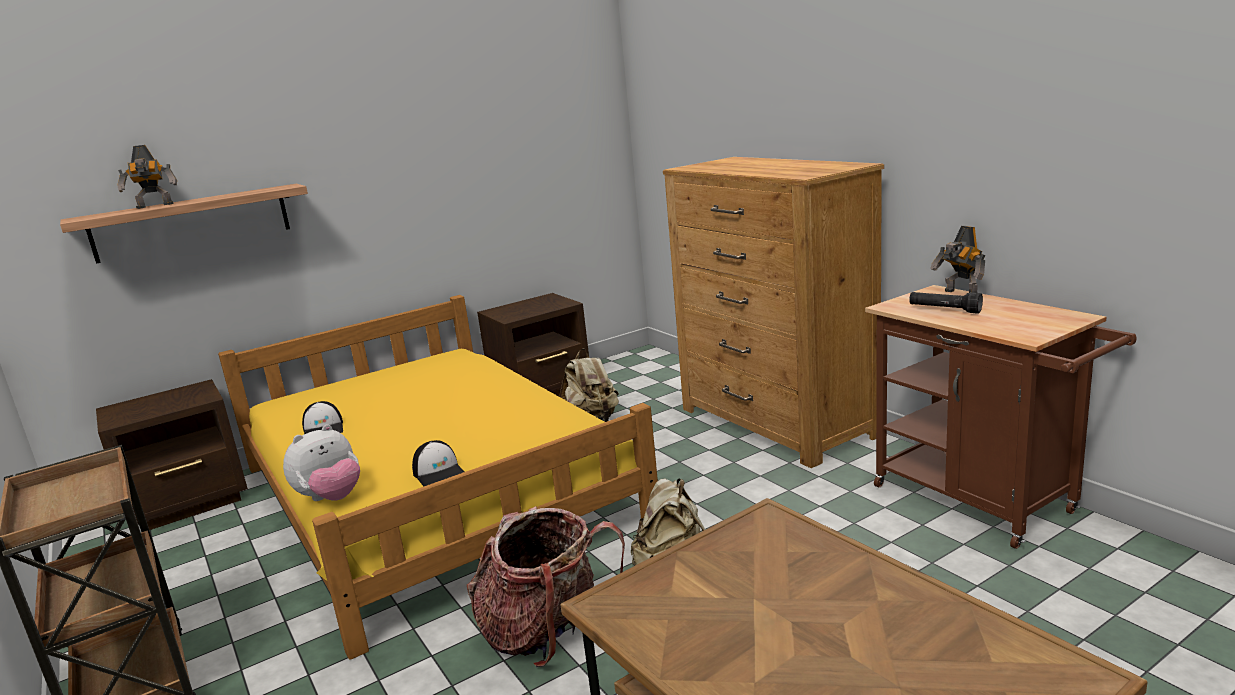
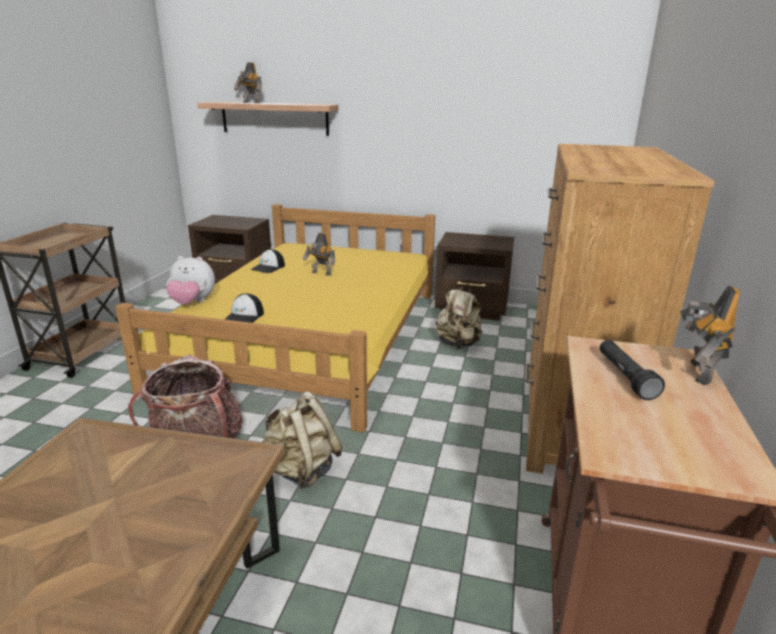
camera: 45 degrees right, 5 degrees up
(408, 406) = (321, 273): none -> toy robot

